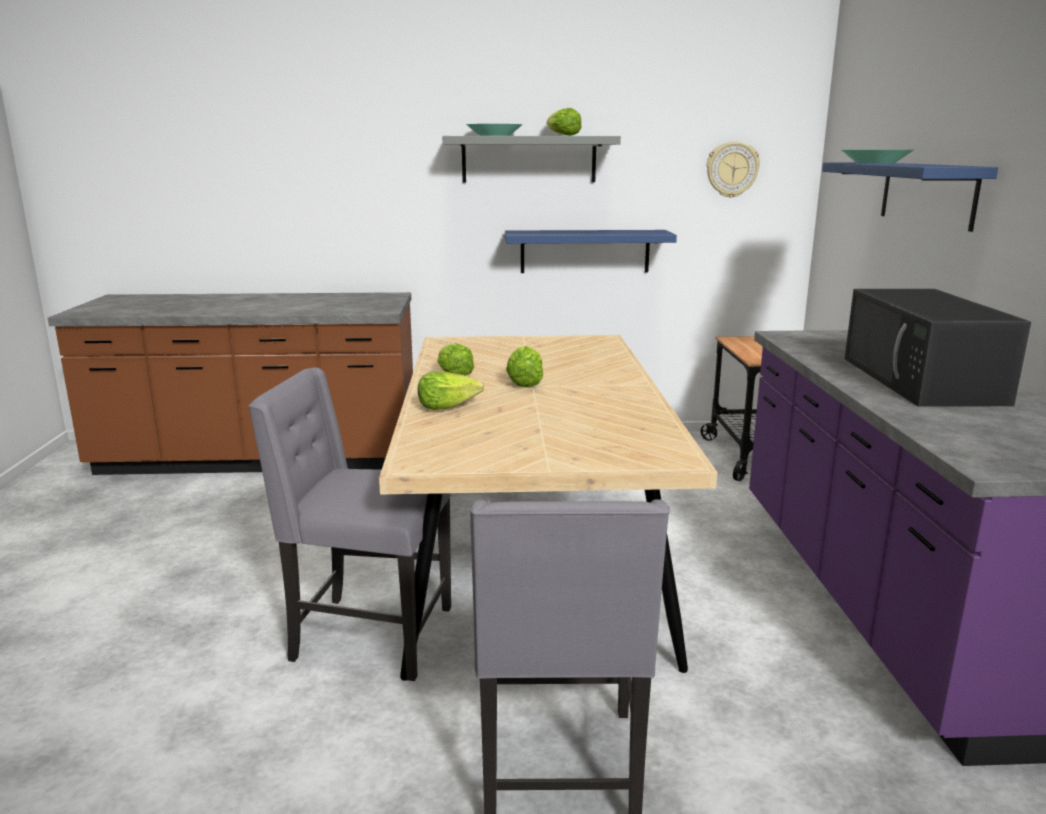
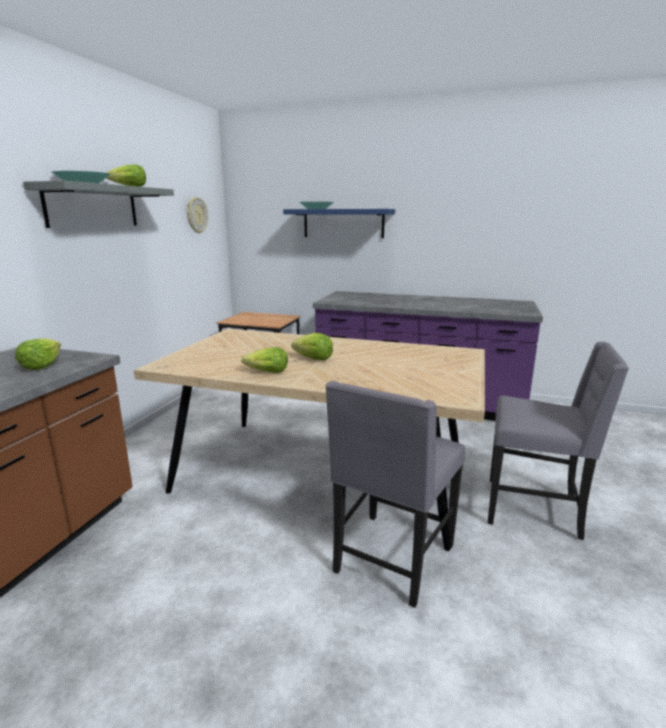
camera: 70 degrees left, 0 degrees up
(447, 406) = (348, 381): lettuce -> lettuce (41, 365)
(585, 251) = (138, 280): blue shelf -> none
(923, 381) = (422, 301): black microwave -> none

